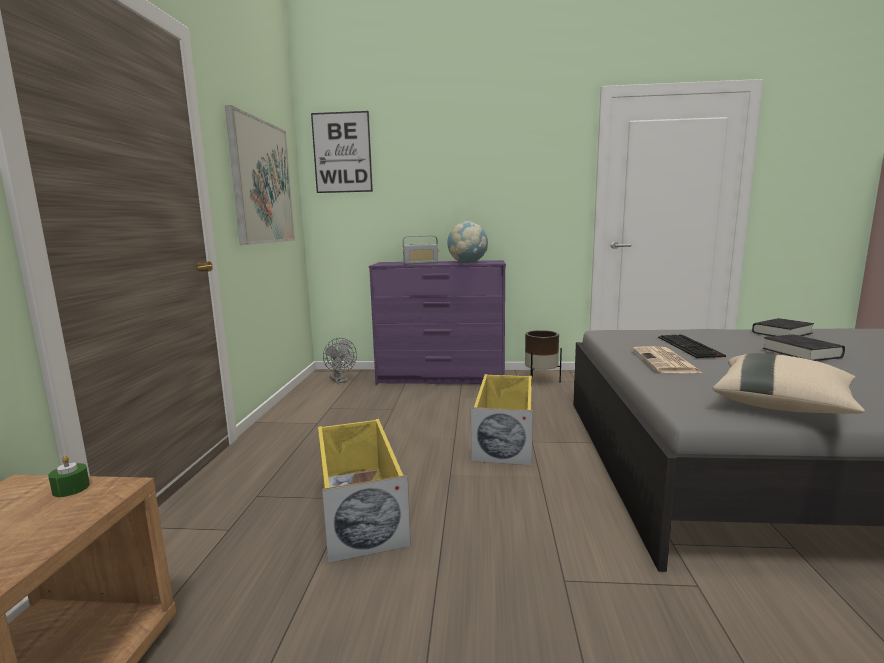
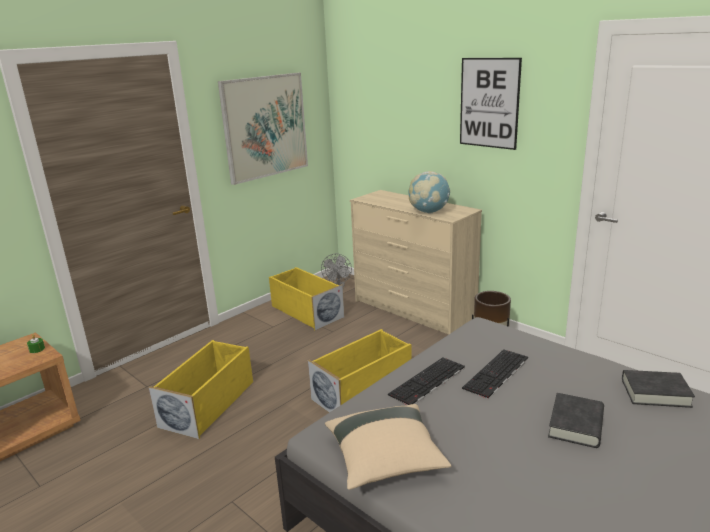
camera: 40 degrees right, 10 degrees up
(335, 403) = (306, 311): none -> yellow storage box
(342, 153) = (357, 84): picture -> picture (489, 103)
(420, 263) = (396, 202): radio -> none
(441, 378) = (413, 311): purple dresser -> beige dresser
(666, 361) = (428, 382): newspaper -> keyboard

